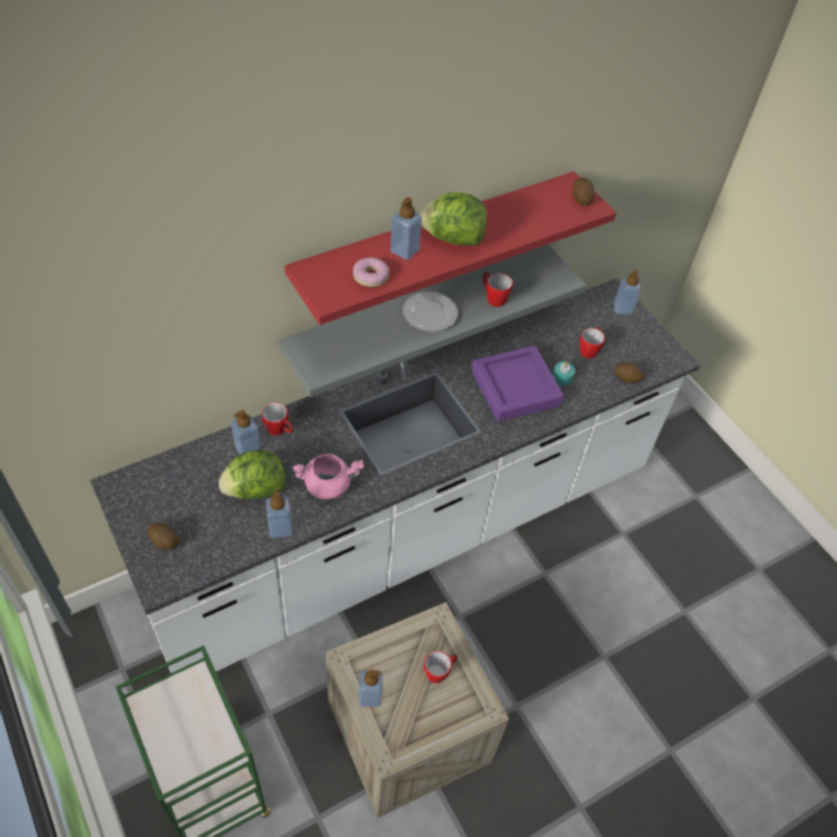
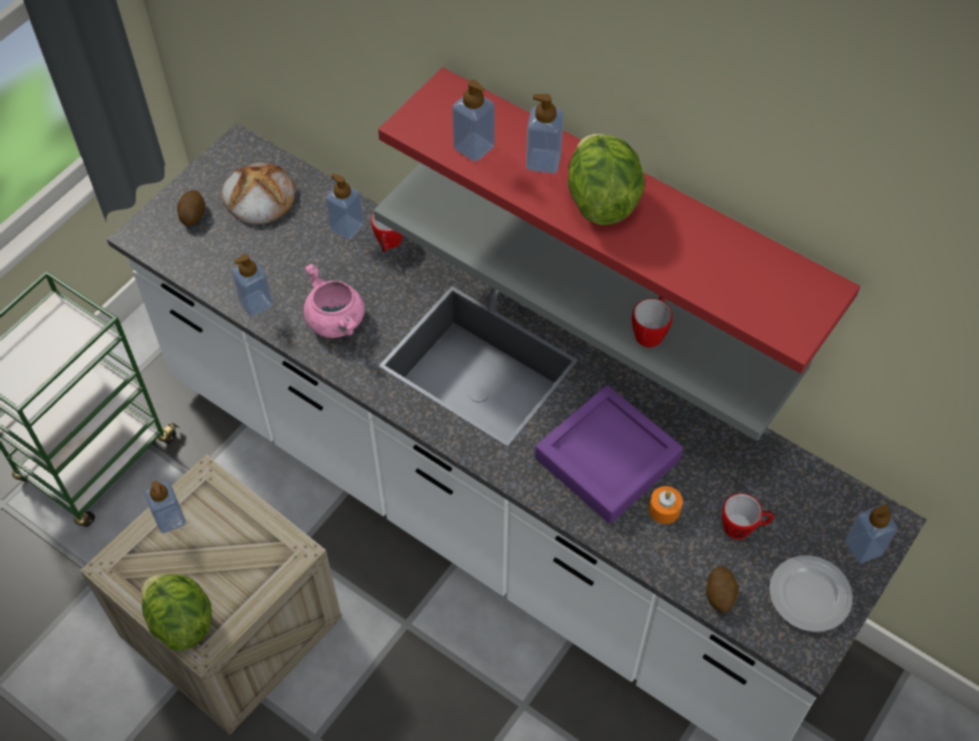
camera: 70 degrees right, 5 degrees up
(178, 491) = (258, 197): none -> bread
(255, 489) = (295, 259): lettuce -> lettuce (180, 621)
(370, 277) = (474, 147): donut -> soap dispenser
(430, 314) = (573, 274): plate -> plate (810, 595)
(439, 672) = (229, 578): mug -> none
(562, 378) = (664, 509): turquoise candle -> orange candle
(581, 198) = (800, 312): potato -> none

